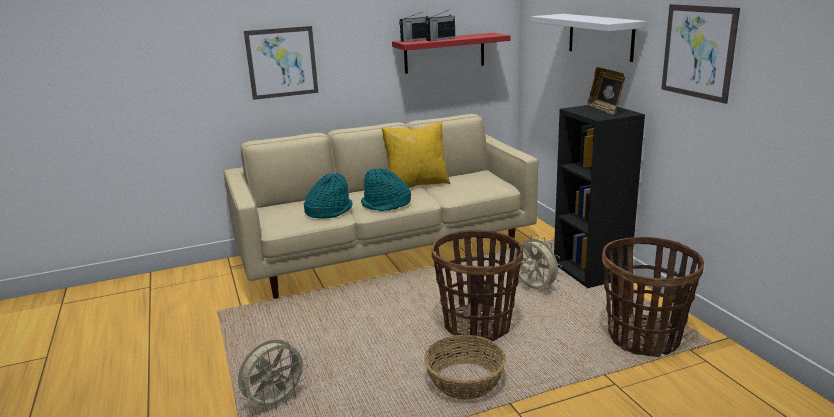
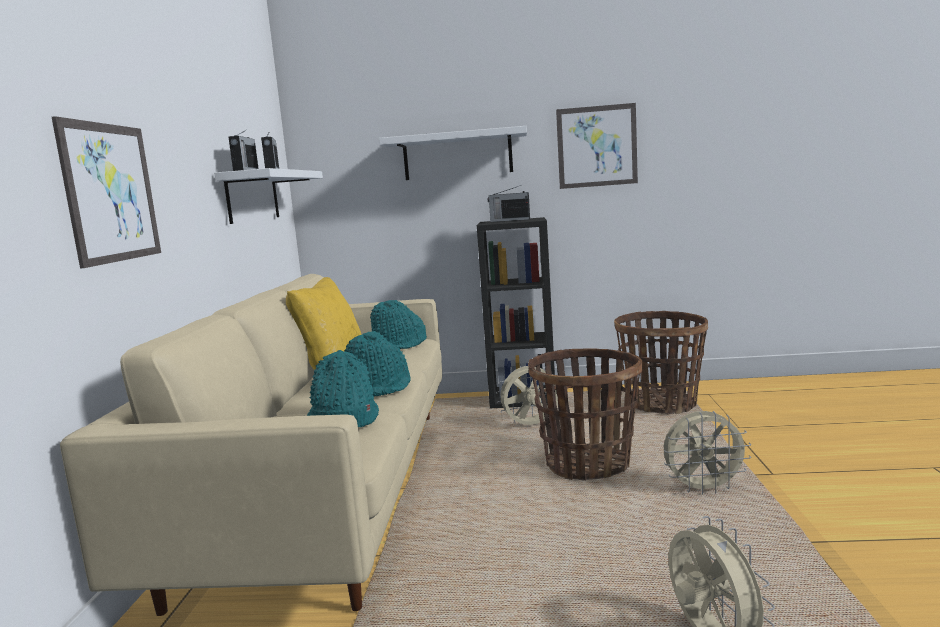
camera: 65 degrees left, 10 degrees down
(444, 53) = (253, 197): red shelf -> white shelf
(465, 381) = (704, 489): basket -> beige fan
(485, 185) = (398, 345): none -> turquoise hat
(605, 109) = (509, 220): picture frame -> radio

